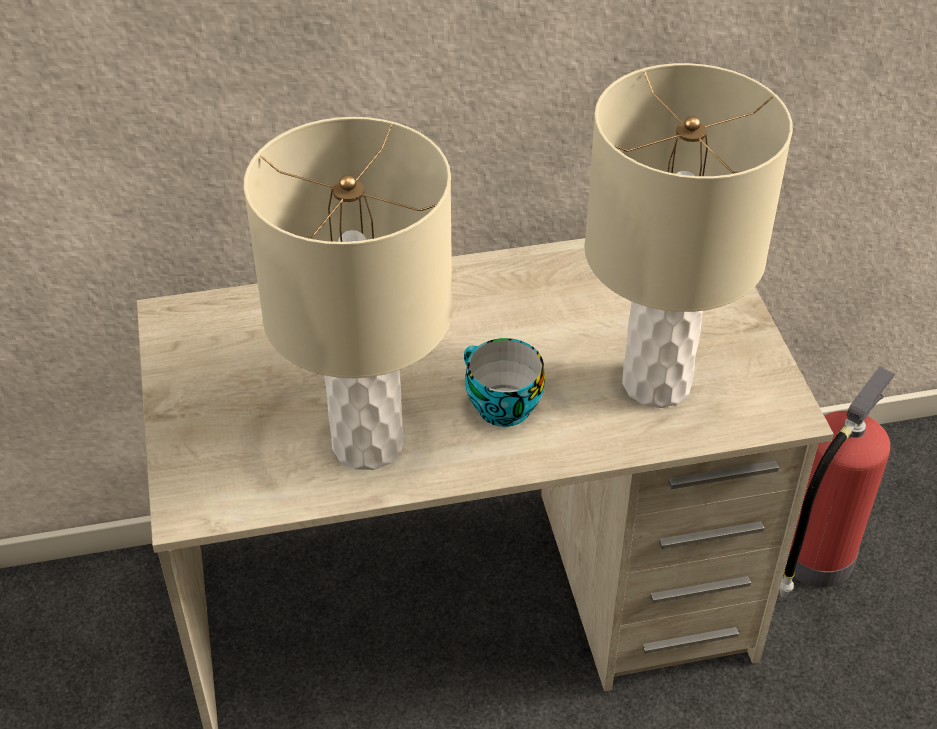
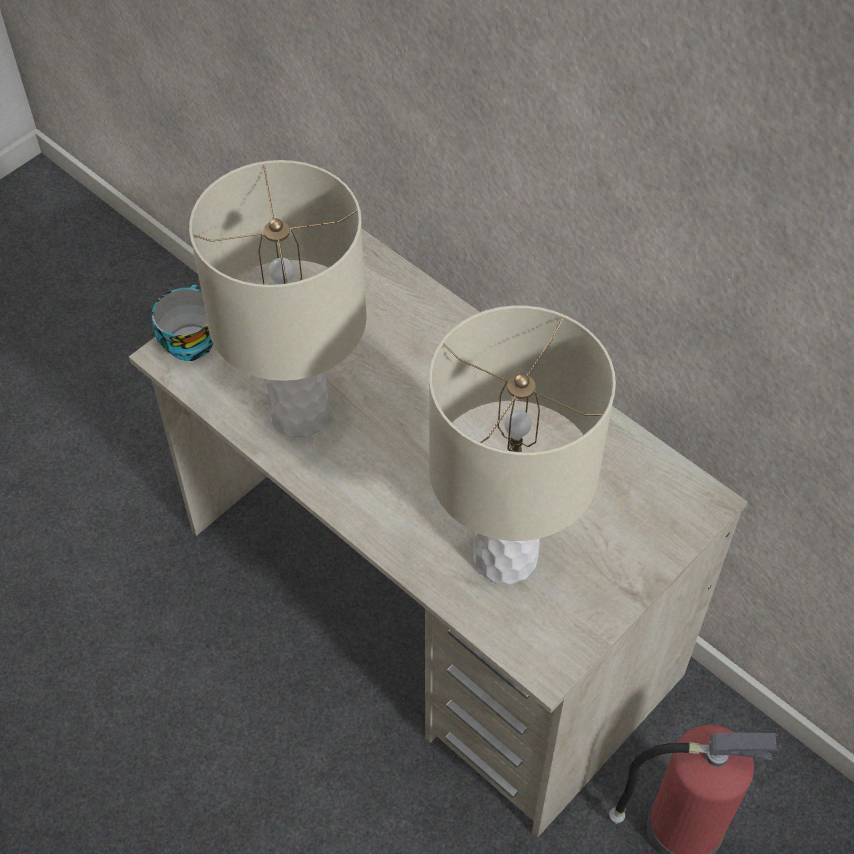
camera: 55 degrees right, 10 degrees up
(499, 406) = (397, 469): cup -> cup (189, 340)

